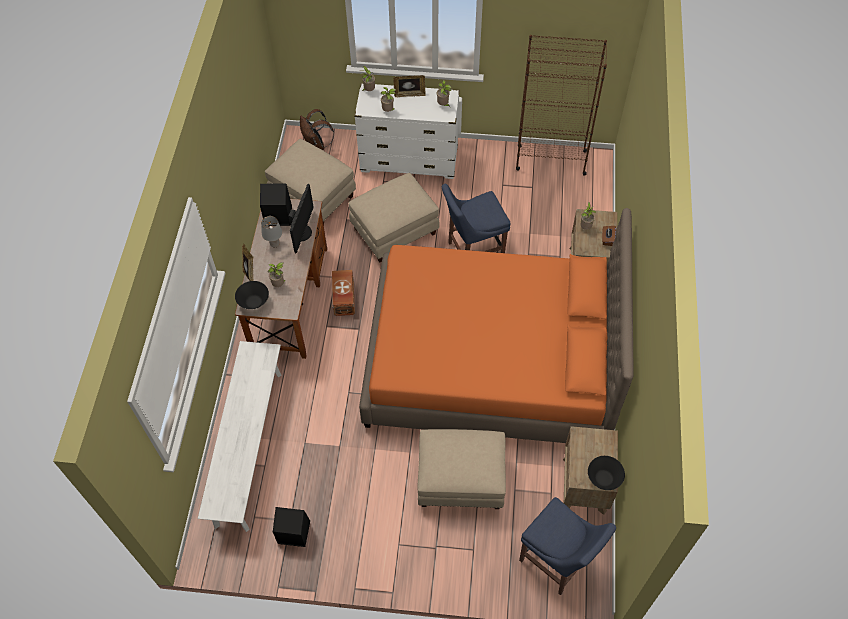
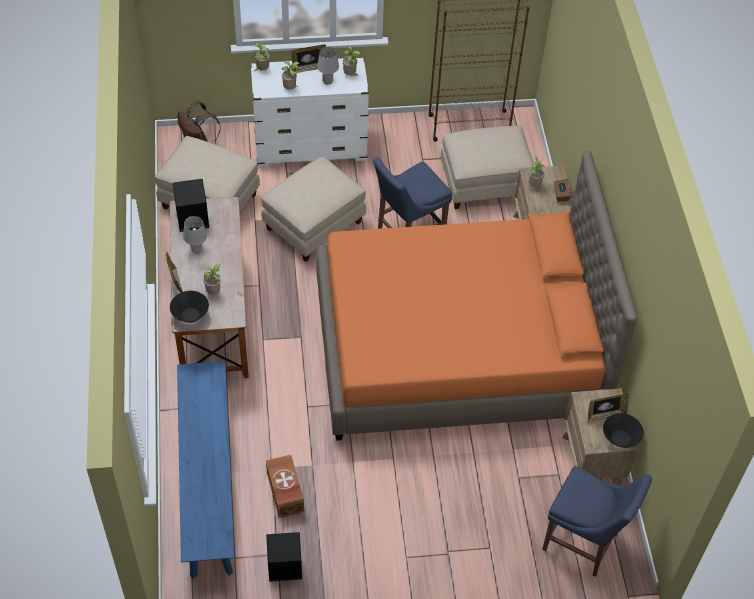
camera: 15 degrees left, 5 degrees down
(249, 447) = (208, 484): white bench -> blue bench
(302, 233) = (225, 233): monitor -> none
(343, 298) = (274, 307): brown storage box -> brown storage box (284, 493)
(422, 108) = (328, 81): none -> grey table lamp
(460, 481) = (457, 479): beige ottoman -> beige ottoman (484, 185)
(595, 454) = (605, 416): none -> picture frame

